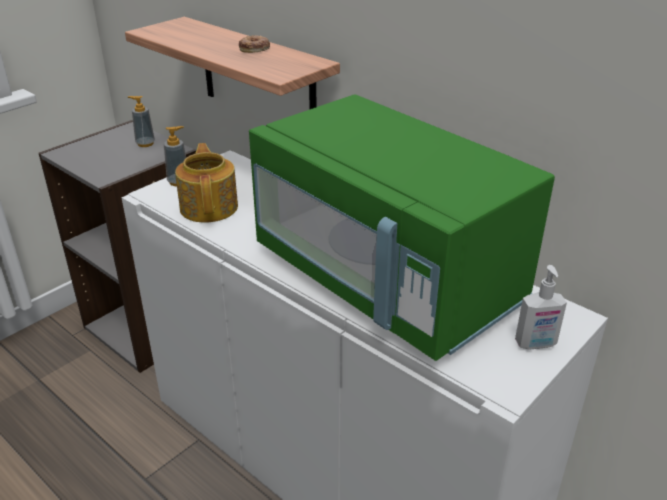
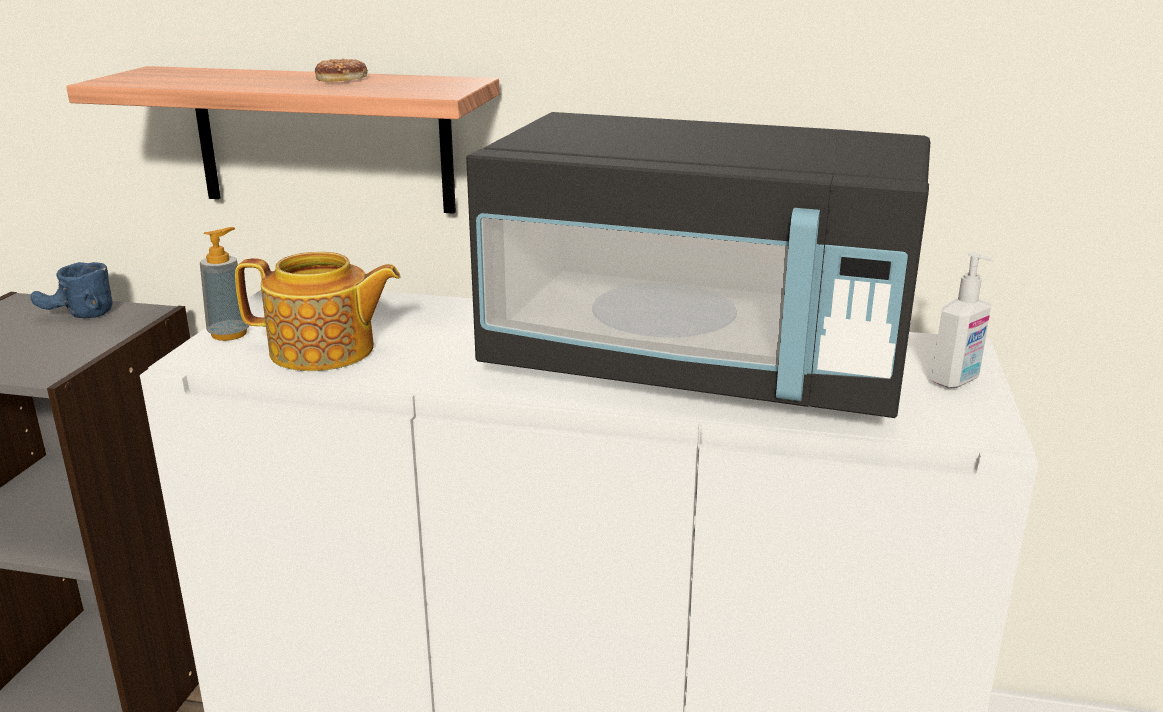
camera: 30 degrees left, 10 degrees down
(145, 144) = (76, 315): soap dispenser -> blue mug
(210, 207) = (324, 351): teapot -> teapot turned 135 degrees clockwise
(386, 280) = (698, 368): green microwave -> black microwave

